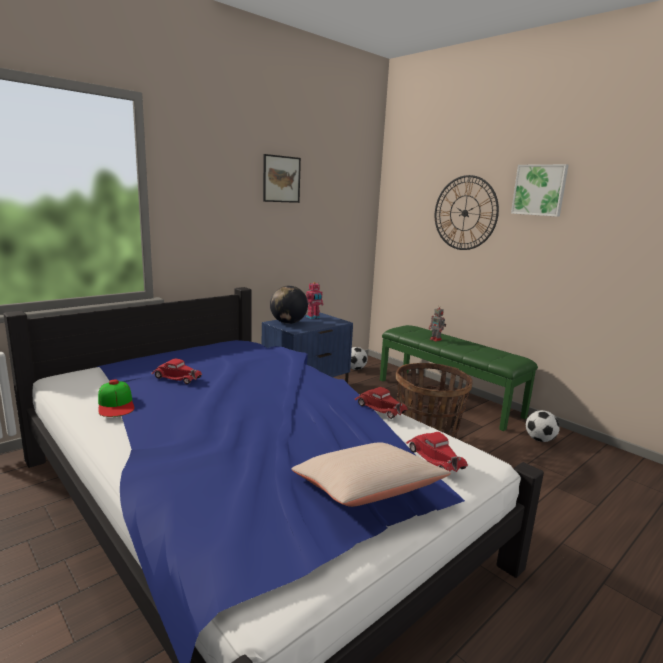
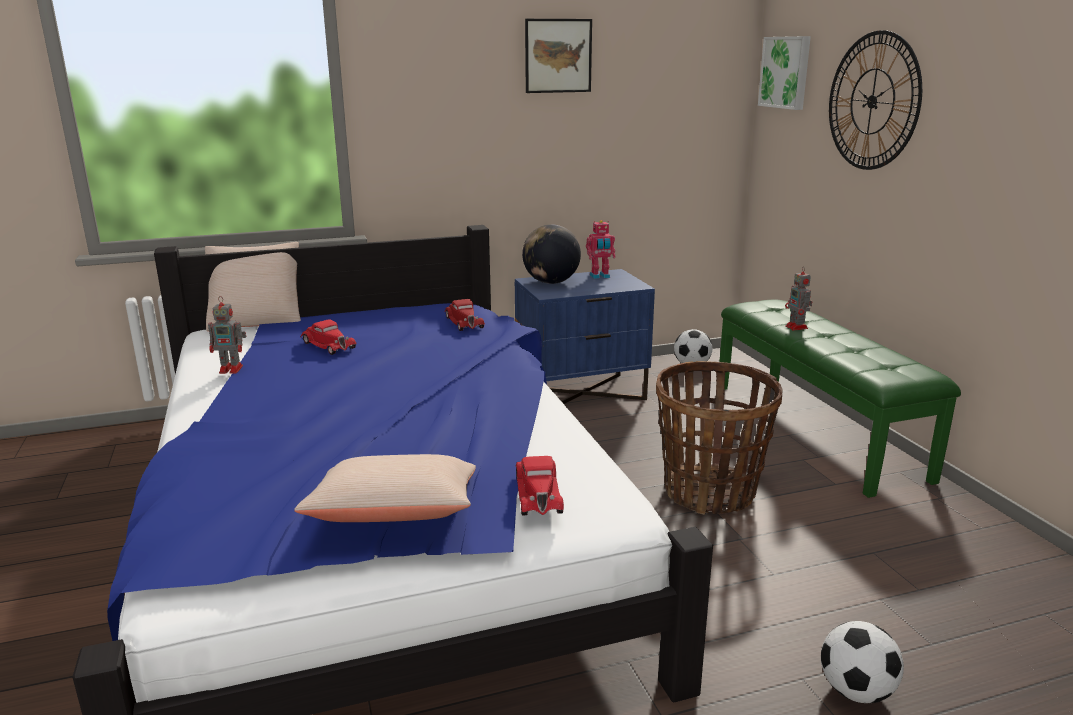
camera: 25 degrees right, 5 degrees up
(91, 365) = (258, 320): none -> beige pillow
(116, 404) = (232, 369): cap -> toy robot
(379, 408) = (546, 417): red toy car -> red toy car (463, 322)
(539, 190) = (987, 56): picture -> picture (786, 72)
(540, 440) = (927, 523): football -> football (856, 691)

